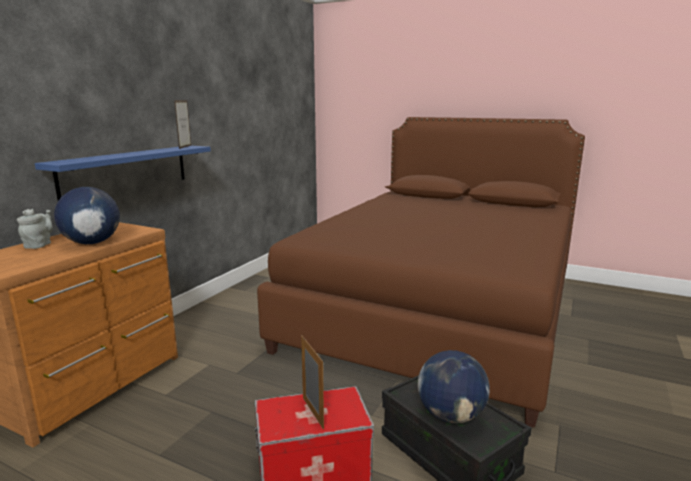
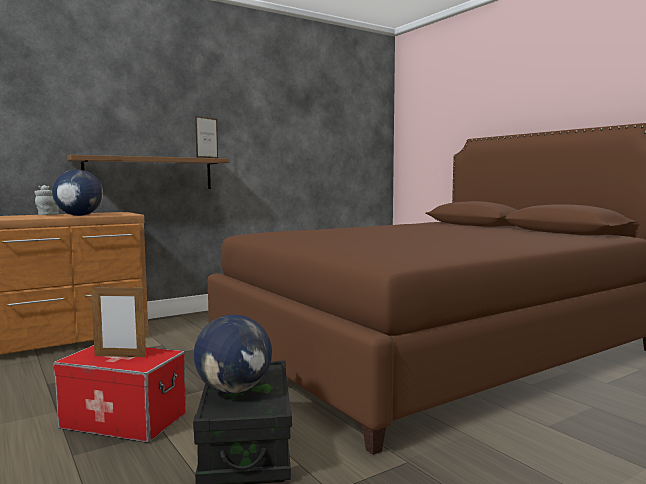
camera: 30 degrees right, 10 degrees down
(126, 171) = (149, 173): blue shelf -> brown shelf
(312, 412) = (120, 356): picture frame -> picture frame turned 90 degrees clockwise

